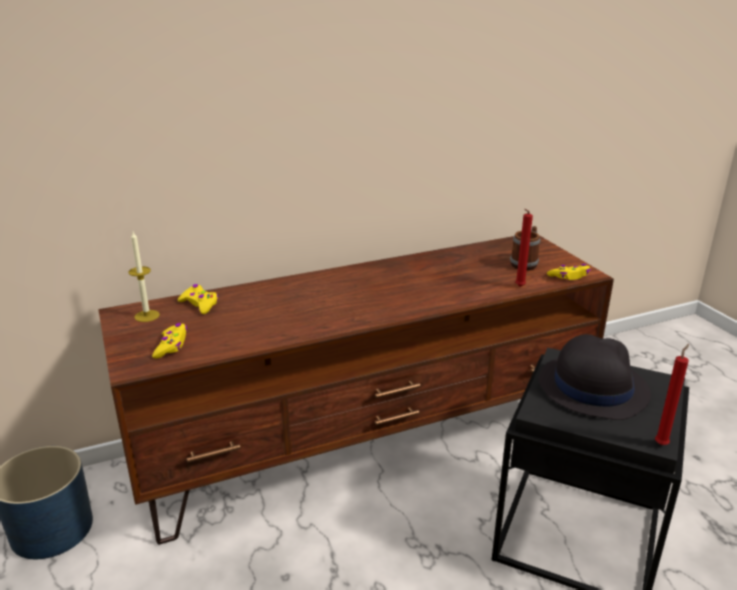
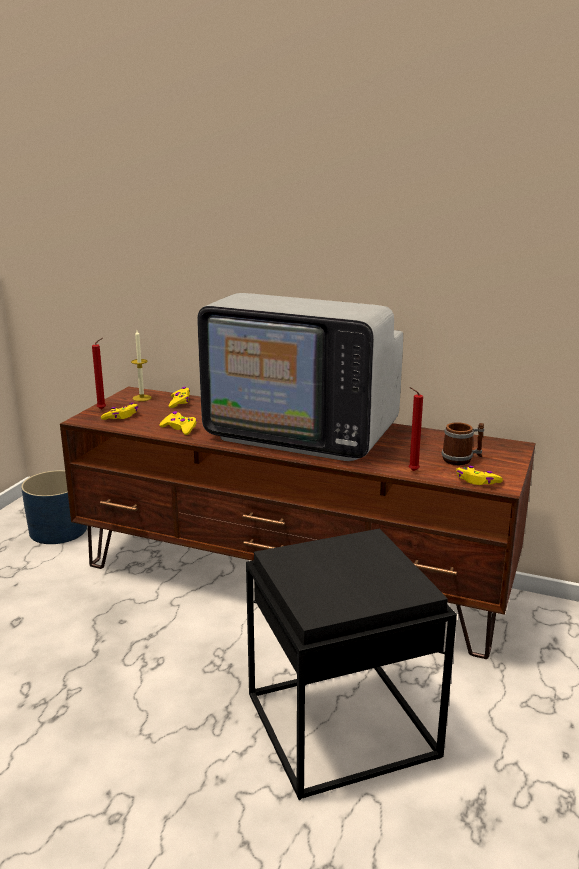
camera: 45 degrees right, 5 degrees down
(262, 331) = (179, 428): none -> yellow game controller
(379, 289) = (302, 433): none -> television
(592, 387) = (351, 564): black hat -> none
(662, 444) = (316, 617): red candle -> red candle (103, 409)

